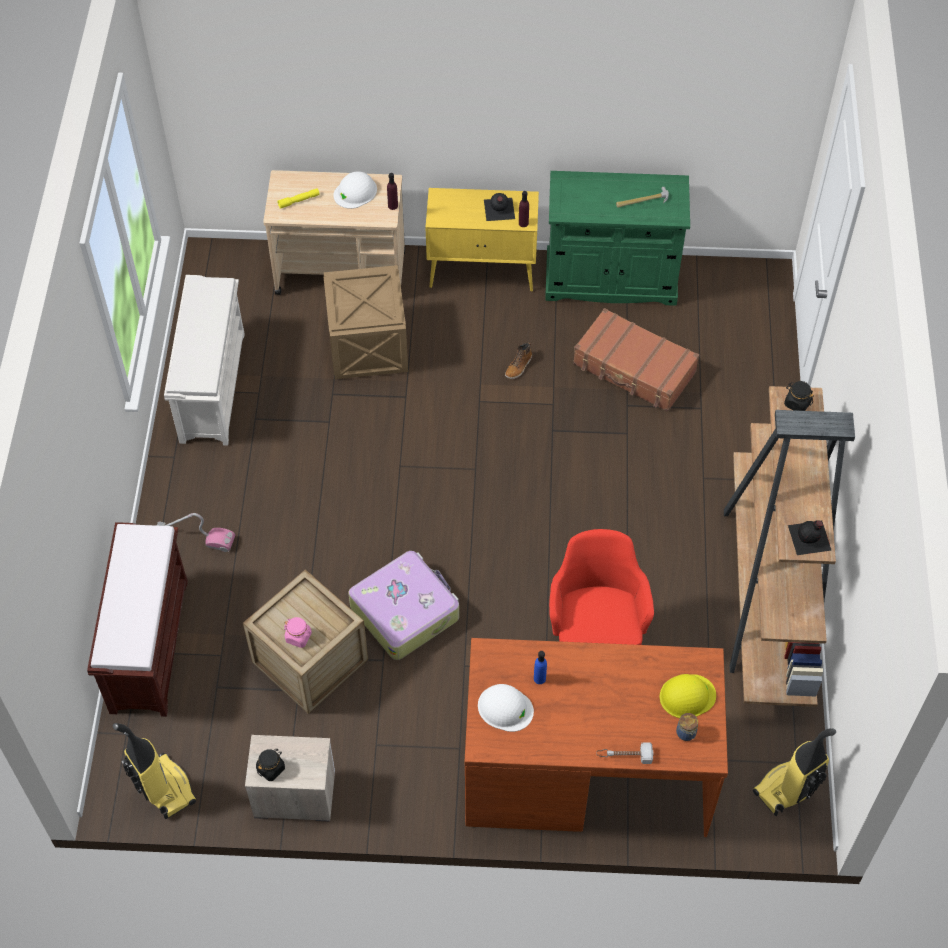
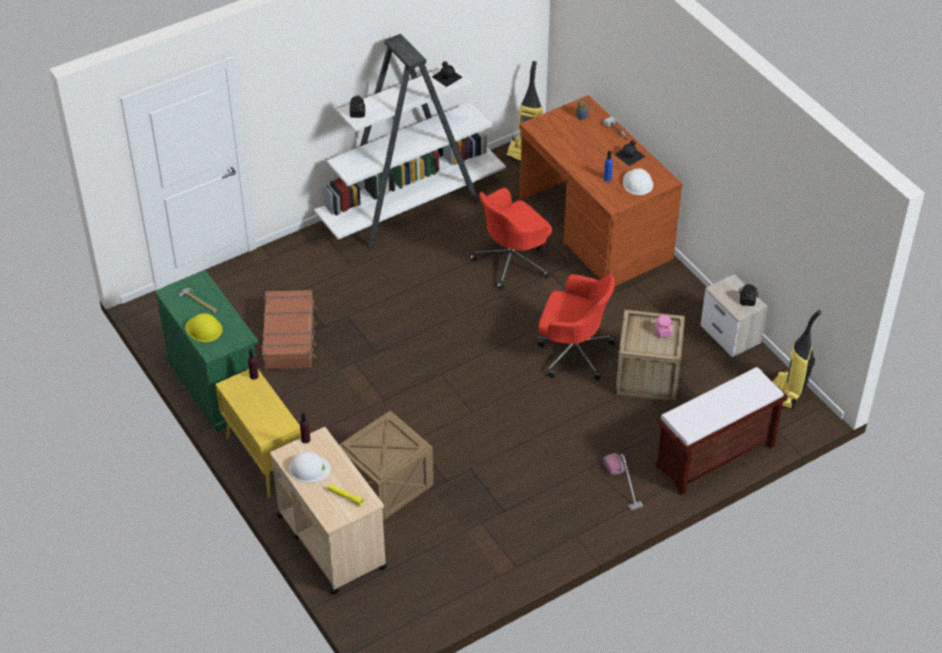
camera: 125 degrees left, 10 degrees down
(212, 386) = (499, 553): white shoe rack -> none
(405, 611) = (573, 351): suitcase -> red office chair
(498, 209) = (251, 396): black bottle -> black bottle (630, 155)
(519, 366) = (336, 395): boot -> none
(687, 696) = (561, 124): yellow hard hat -> yellow hard hat (204, 329)
(768, 593) = (412, 207): brown bookcase -> white bookcase

